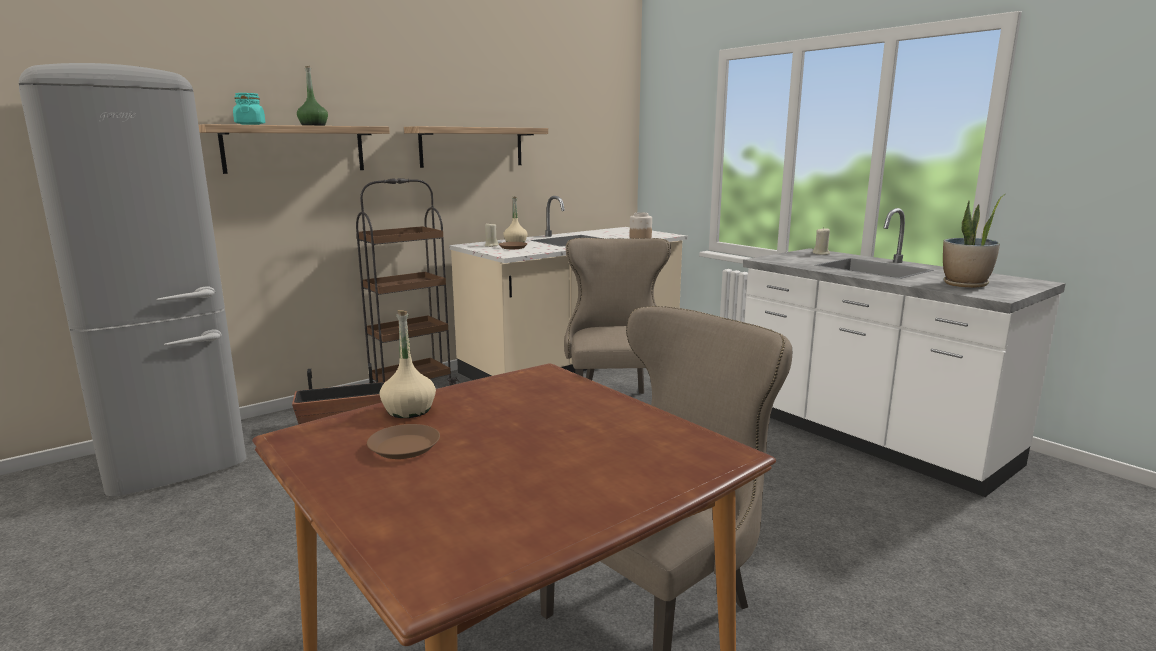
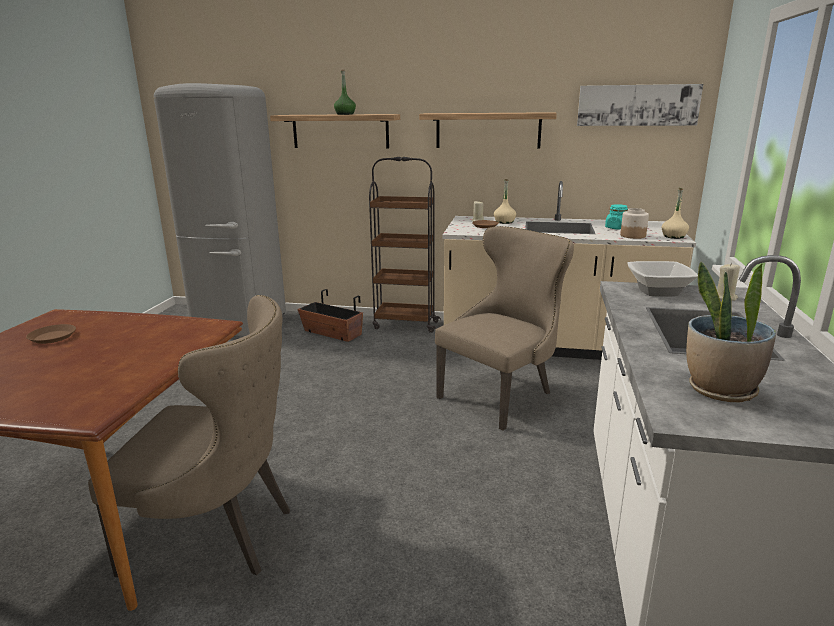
camera: 50 degrees right, 5 degrees up
(250, 124) = (304, 114): turquoise jar -> turquoise jar (616, 228)
(409, 410) = (111, 320): beige bottle -> beige bottle (673, 236)
(591, 123) = (637, 105): none -> picture
(788, 257) = (658, 291): none -> bowl

